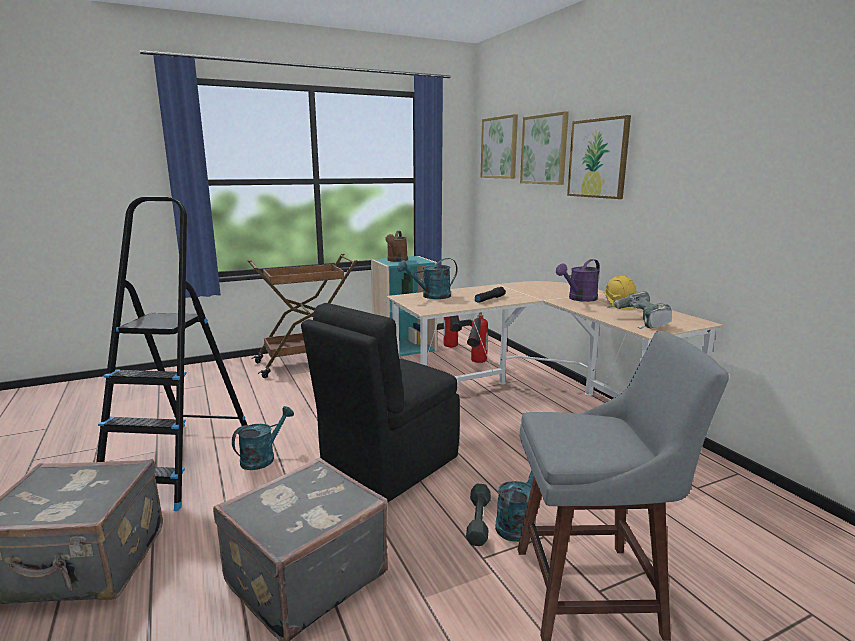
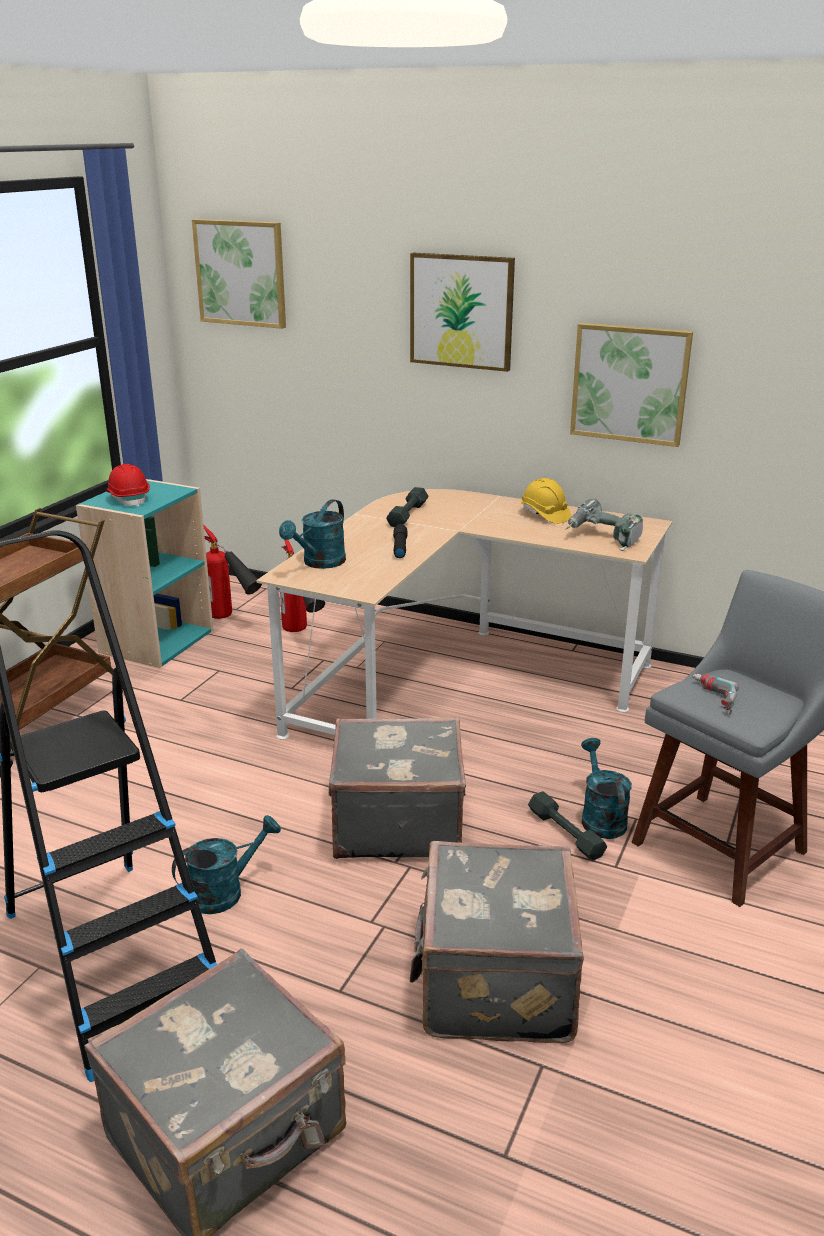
camera: 40 degrees left, 10 degrees up
(263, 458) = (225, 891): turquoise watering can -> turquoise watering can turned 60 degrees clockwise
(388, 466) = (396, 822): black chair -> grey suitcase
(396, 260) = (129, 498): brown watering can -> red hard hat
(527, 289) = (408, 514): none -> grey dumbbell
(544, 149) = (350, 287): picture -> picture (630, 384)
(564, 427) = (711, 698): none -> power drill
(579, 299) = (493, 517): purple watering can -> none

